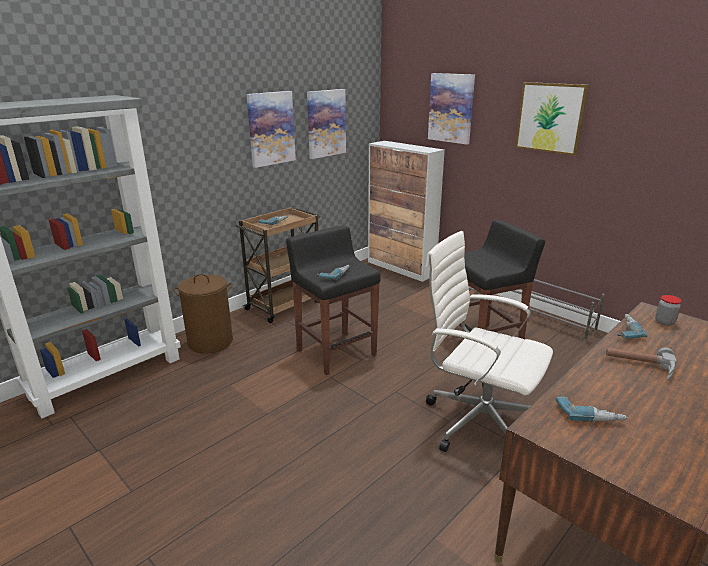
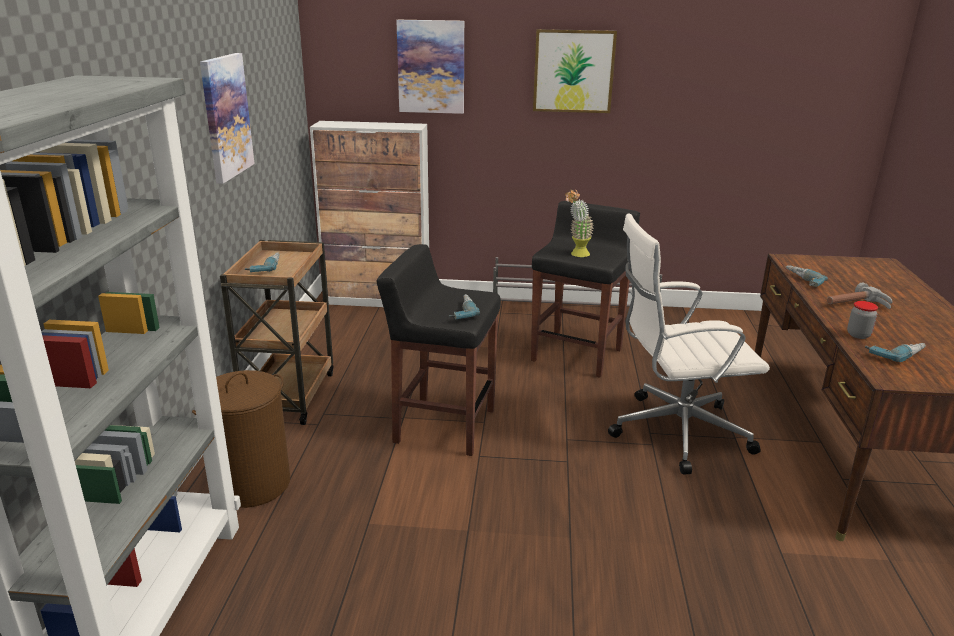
camera: 40 degrees left, 0 degrees up
(326, 123) = (268, 101): picture -> none
(477, 262) = (576, 255): none -> potted plant
(664, 322) = (810, 265): jar -> jar (858, 335)

